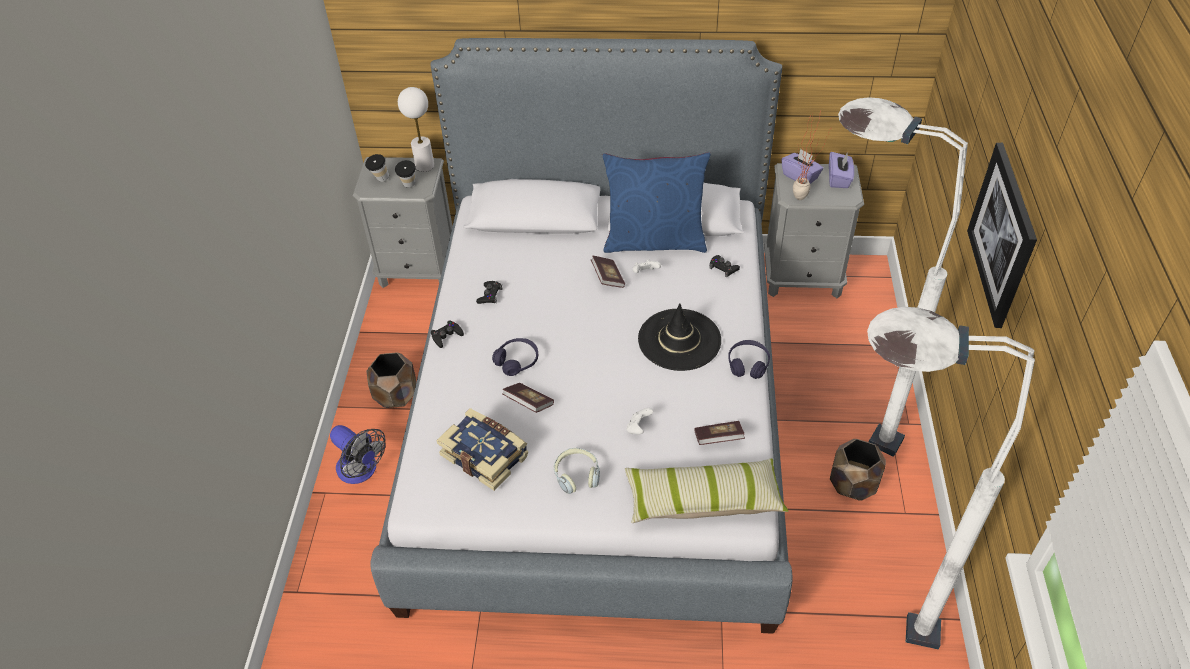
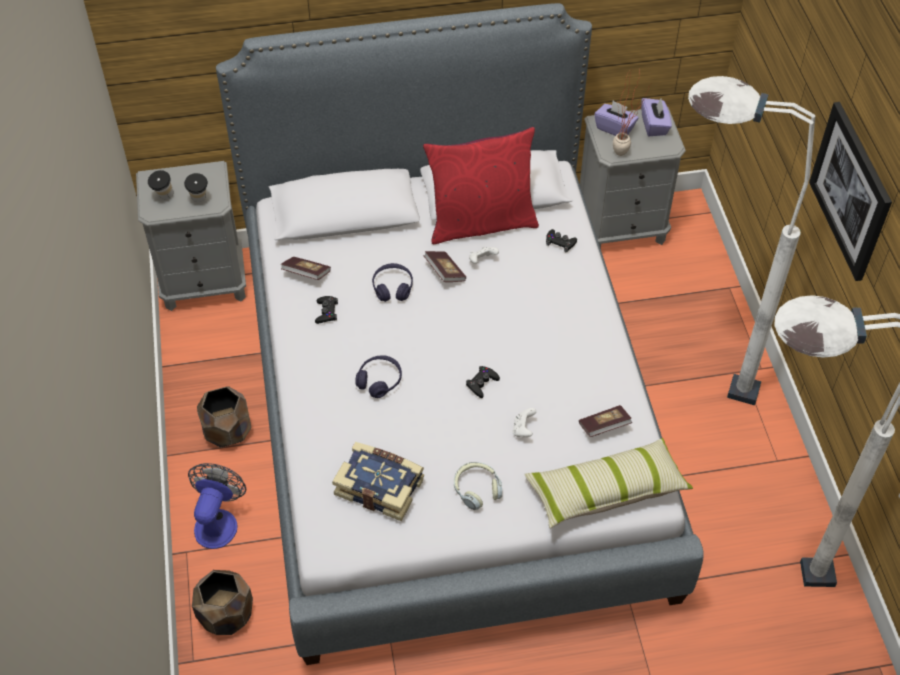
camera: 15 degrees left, 5 degrees up
(361, 471) = (218, 521): fan -> fan turned 105 degrees counterclockwise
(425, 165) = (209, 172): white table lamp -> none
(446, 336) = (296, 365): black game controller -> black game controller (482, 383)
(528, 403) = (406, 424): book -> book (306, 274)
(654, 240) = (481, 222): blue pillow -> red pillow
(679, 340) = (537, 329): black hat -> none
(748, 364) = (612, 343): purple headphones -> purple headphones (392, 287)
(852, 483) = (721, 440): brown planter -> brown planter (226, 614)

